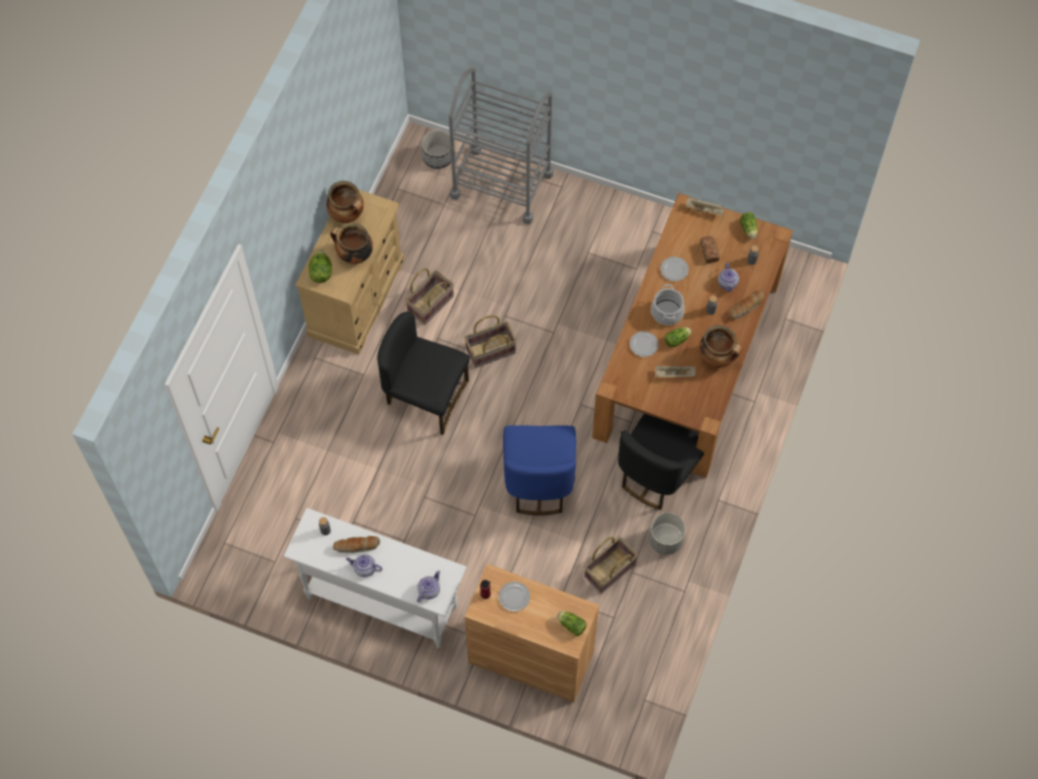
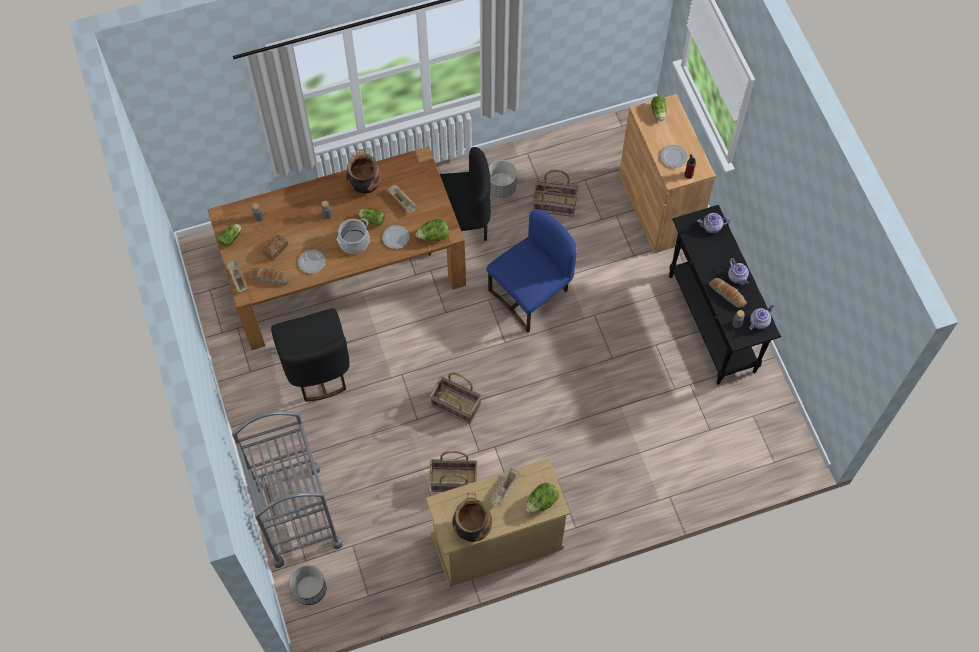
camera: 130 degrees left, 0 degrees up
(354, 255) = (504, 490): cooking pot -> beige tray
(381, 602) = (711, 323): white console table -> black console table
(425, 396) = (534, 420): black chair -> black chair (317, 369)
(619, 373) = (433, 236): none -> lettuce
(727, 283) = (293, 220): teapot -> teapot (759, 321)
(746, 307) = (304, 195): bread -> bread (270, 278)

